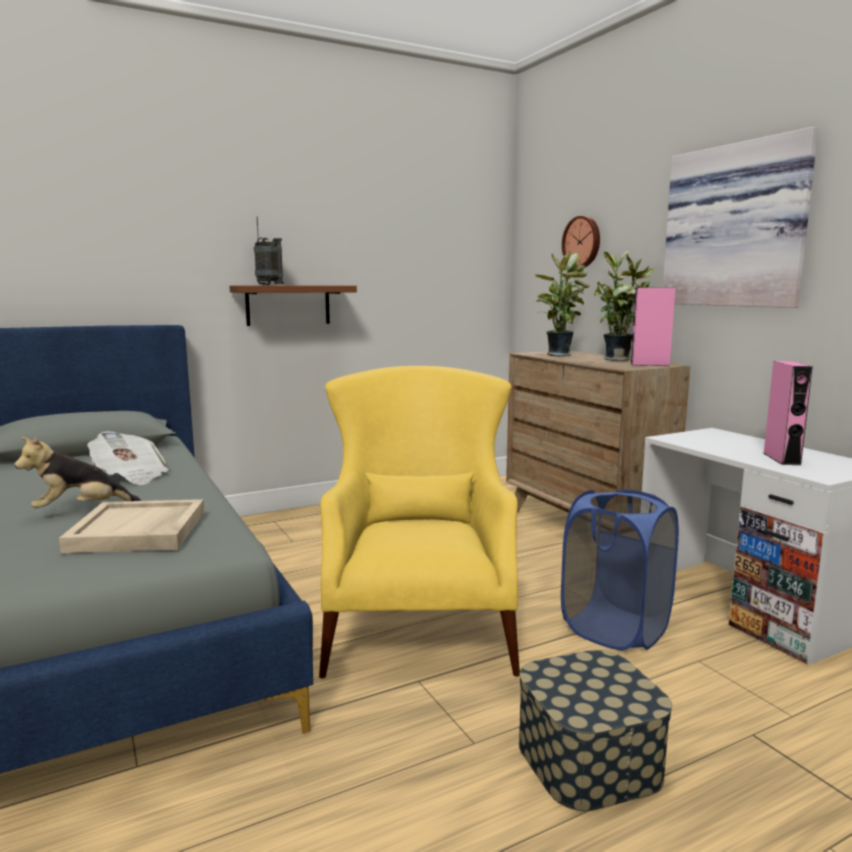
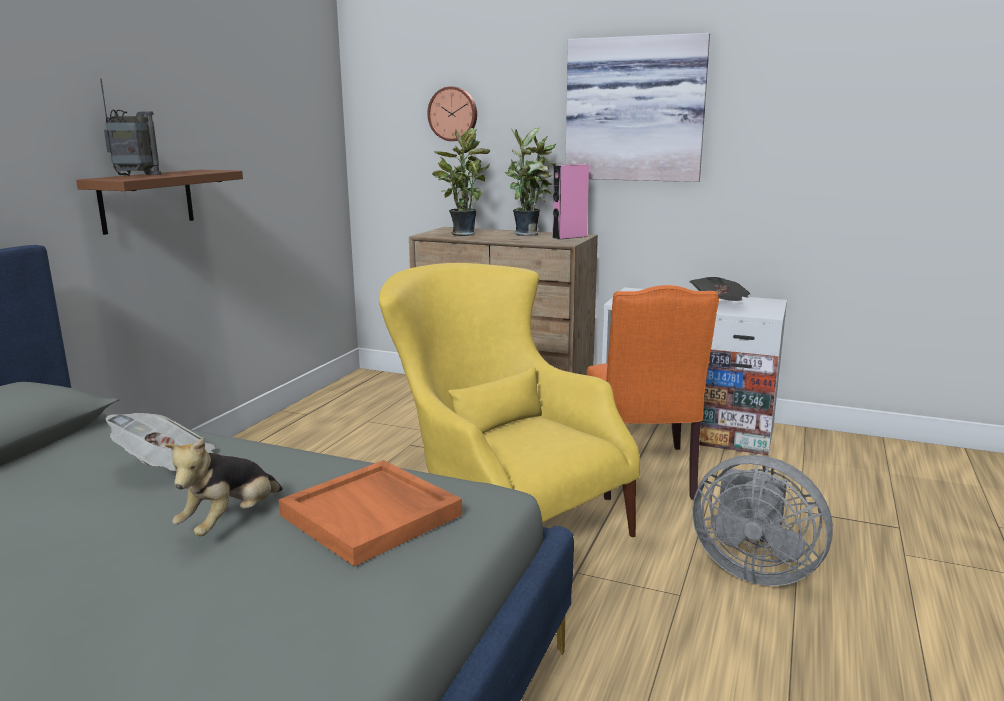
camera: 40 degrees left, 5 degrees up
(139, 531) = (373, 515): beige tray -> orange tray
(588, 759) = (753, 569): storage box -> grey fan
(615, 629) = (641, 475): blue laundry basket -> orange chair
(781, 459) = (720, 305): pink speaker -> newspaper

